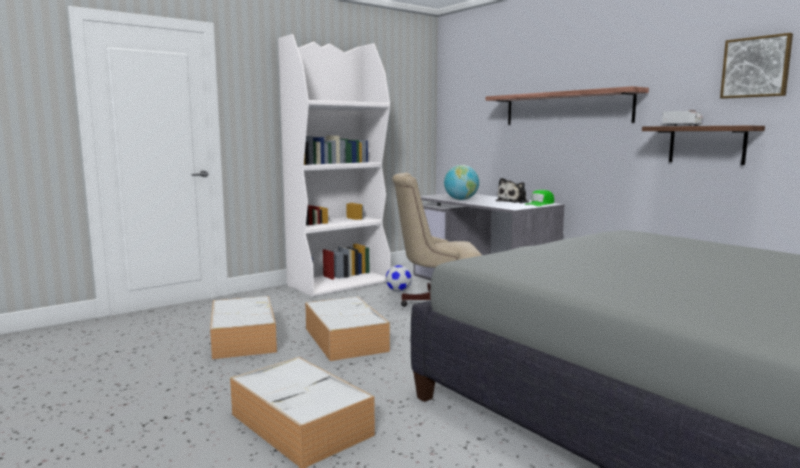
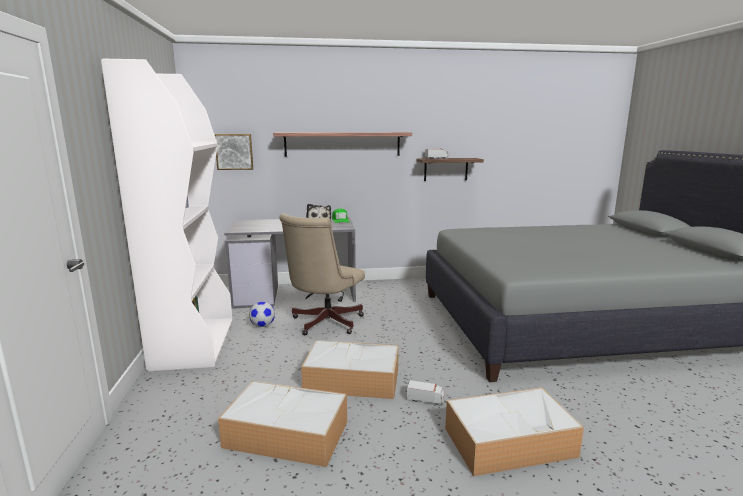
camera: 60 degrees left, 5 degrees up
(343, 374) = (426, 399): none -> toy truck
(461, 199) = (278, 228): globe -> none
(756, 67) = (470, 124): picture -> picture (234, 151)

